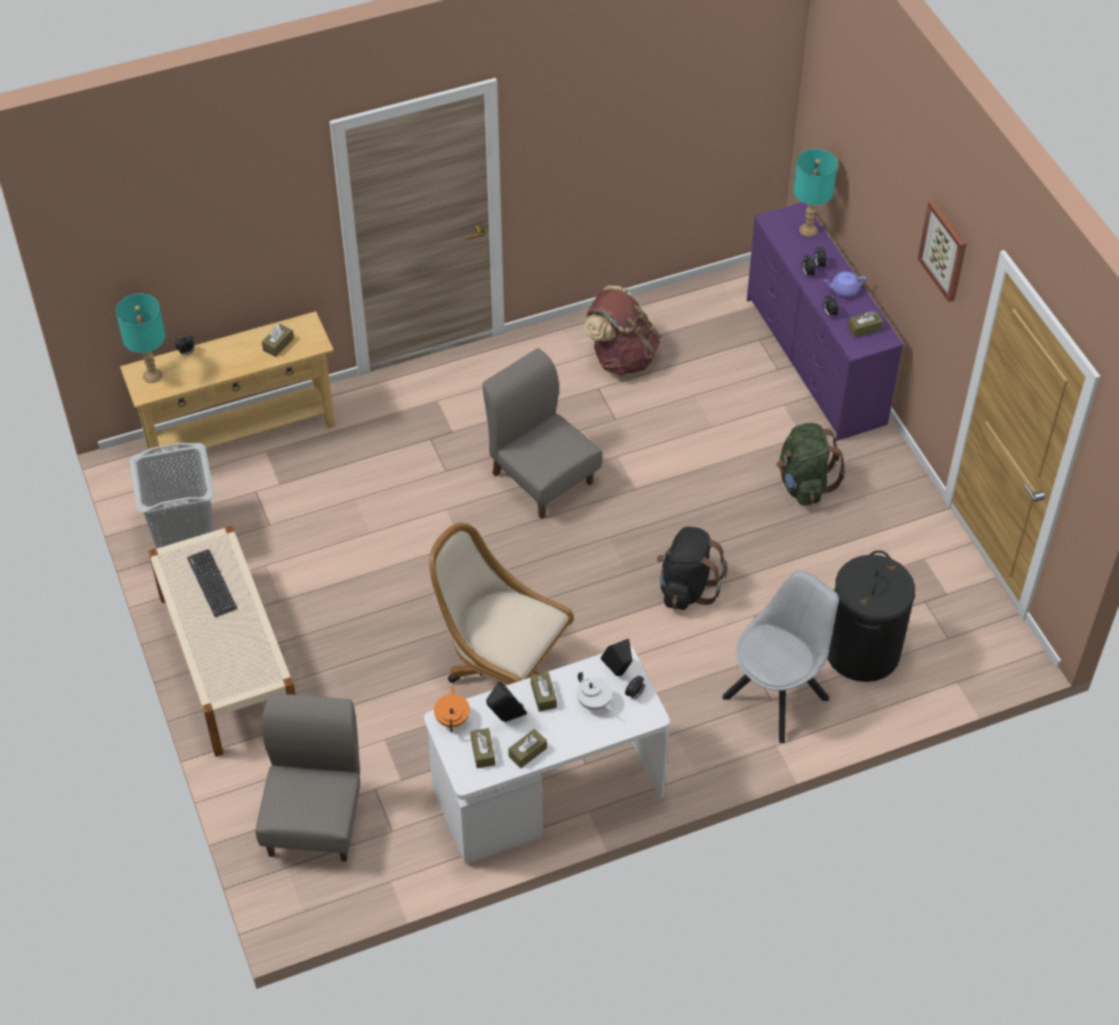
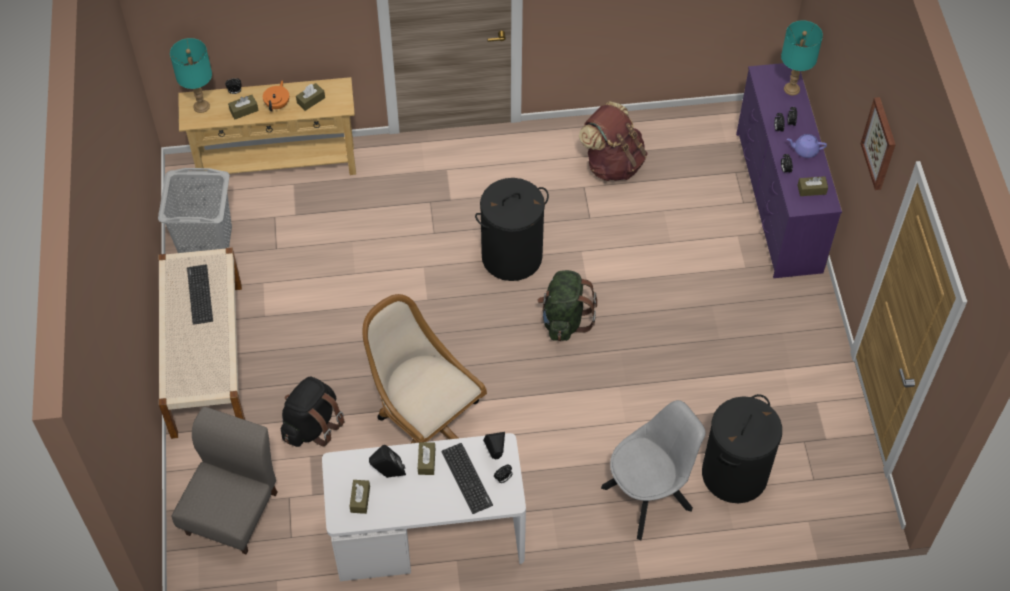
camera: 15 degrees right, 5 degrees up
(453, 719) = (345, 464): orange teapot -> orange teapot (278, 104)
(527, 752) = (397, 509): brown tissue box -> brown tissue box (244, 110)
(542, 477) = (512, 256): grey chair -> black laundry basket
(594, 703) = (467, 478): white teapot -> keyboard
(686, 588) = (602, 381): black backpack -> black backpack (312, 425)
(804, 484) = (732, 311): green backpack -> green backpack (564, 320)

